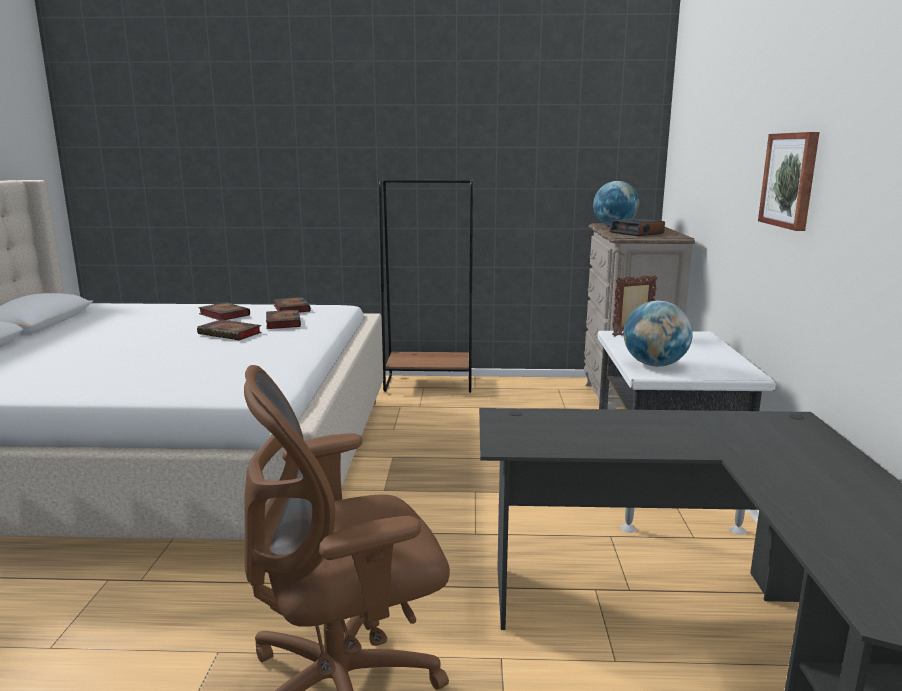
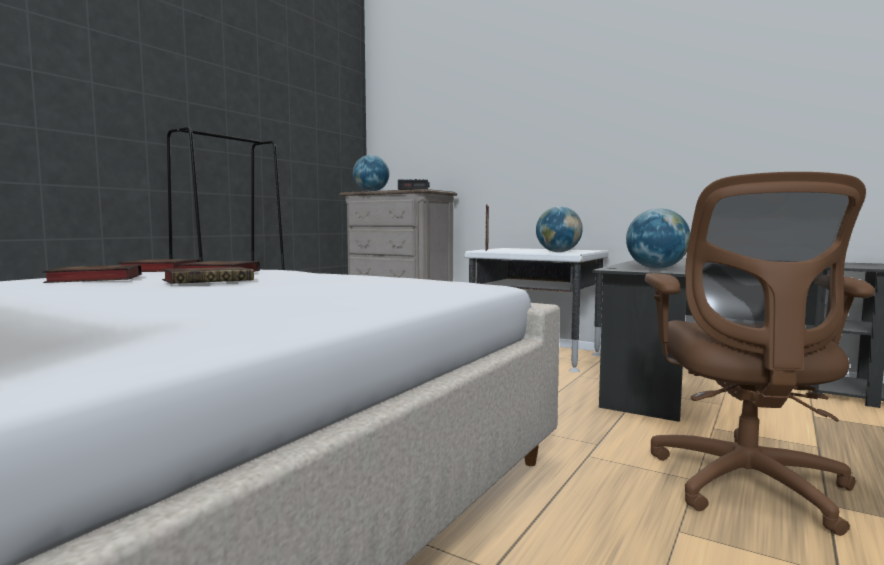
camera: 60 degrees left, 10 degrees down
(543, 434) = (656, 268): none -> globe
(790, 180) = (582, 135): picture -> none

